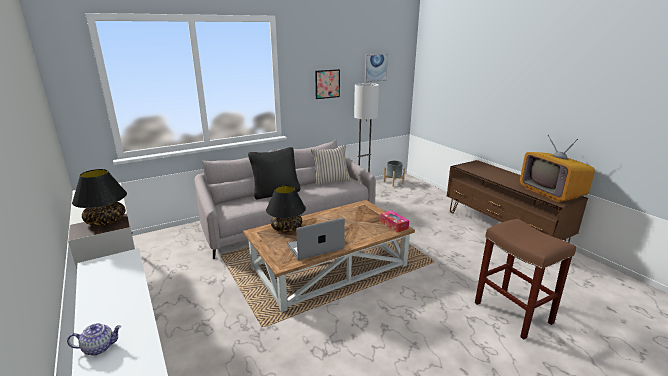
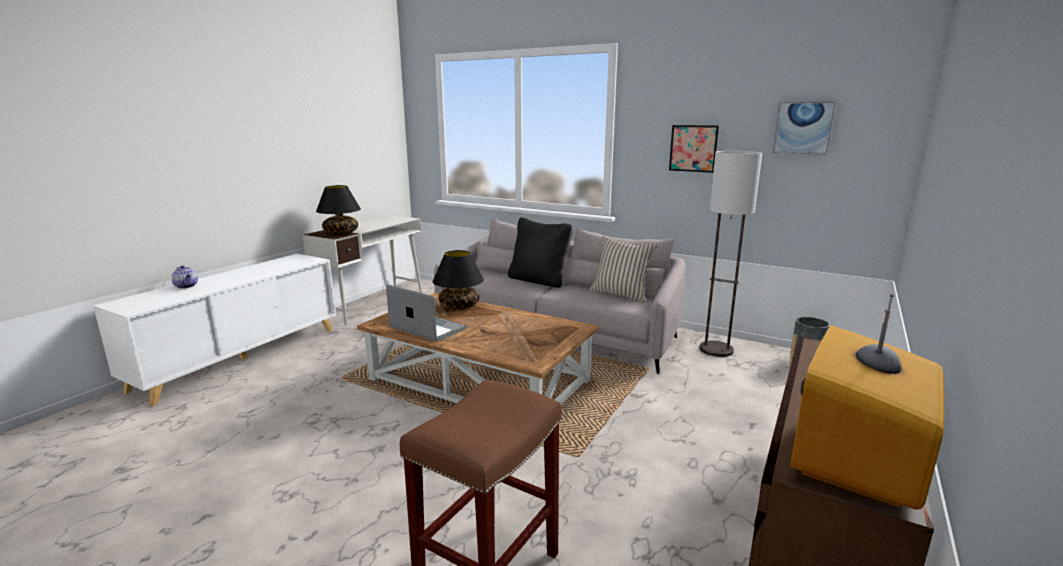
camera: 60 degrees right, 5 degrees down
(394, 225) = (537, 357): tissue box -> none

